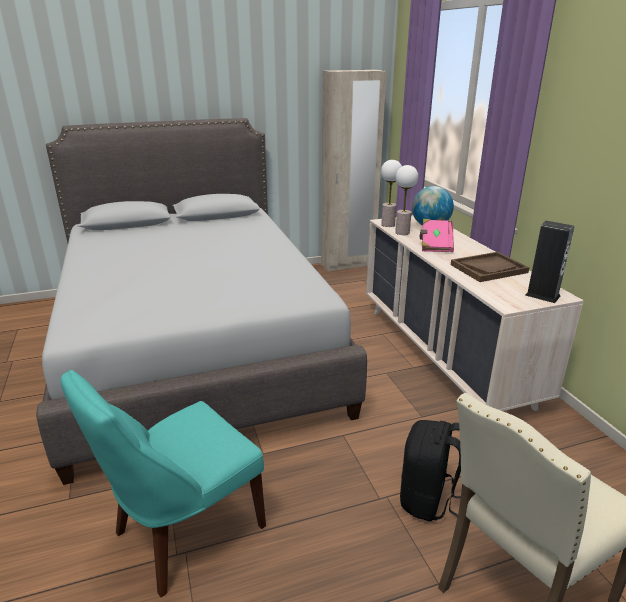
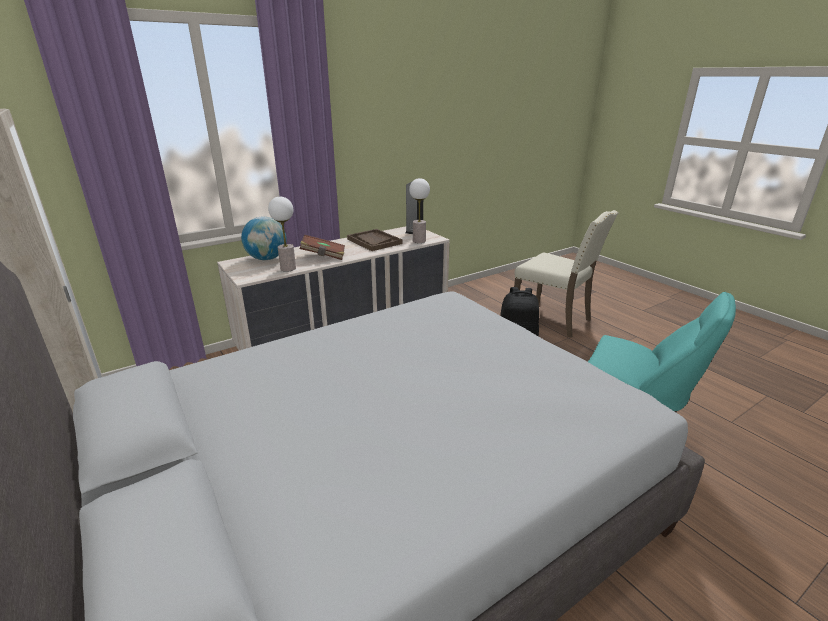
camera: 105 degrees left, 0 degrees up
(388, 224) = (259, 275): table lamp -> table lamp (419, 241)
(435, 245) = (323, 256): pink book -> brown book

